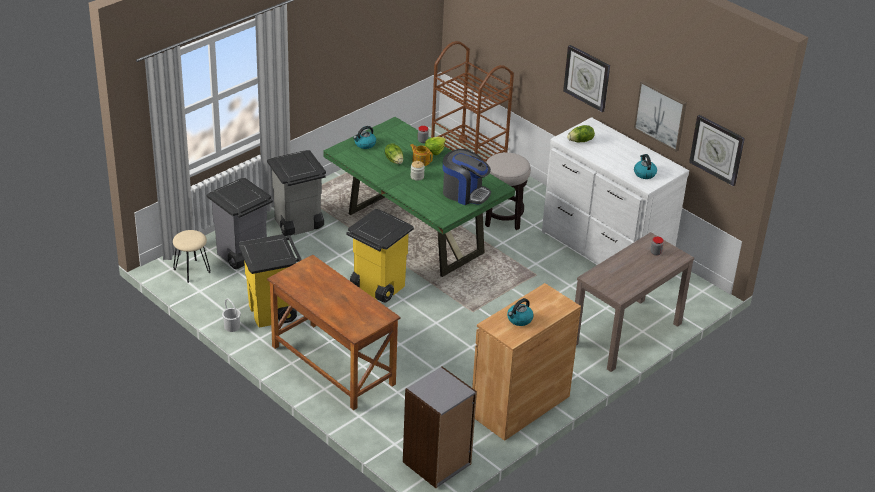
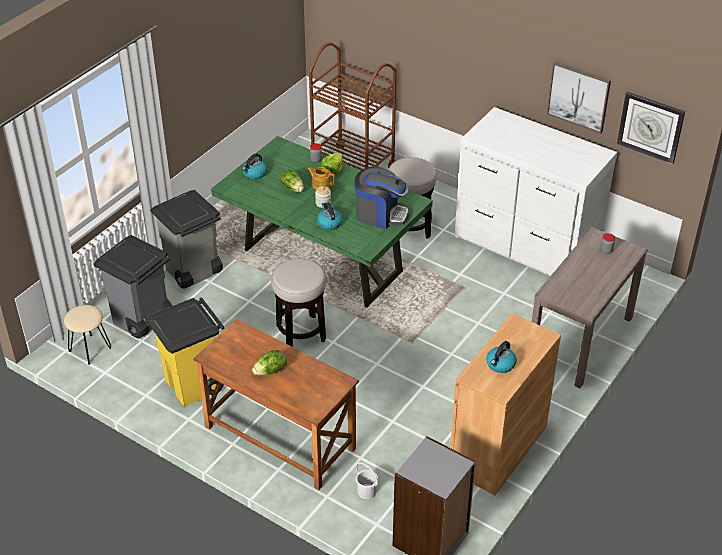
camera: 10 degrees left, 5 degrees up
(232, 327) = (153, 411): white bucket -> white bucket (366, 491)
(377, 287) = (301, 333): yellow trash can -> stool
(581, 141) = (493, 136): lettuce -> lettuce (271, 371)
(587, 78) = (485, 65): wall clock -> none
(644, 173) = (573, 163): kettle -> kettle (329, 223)

